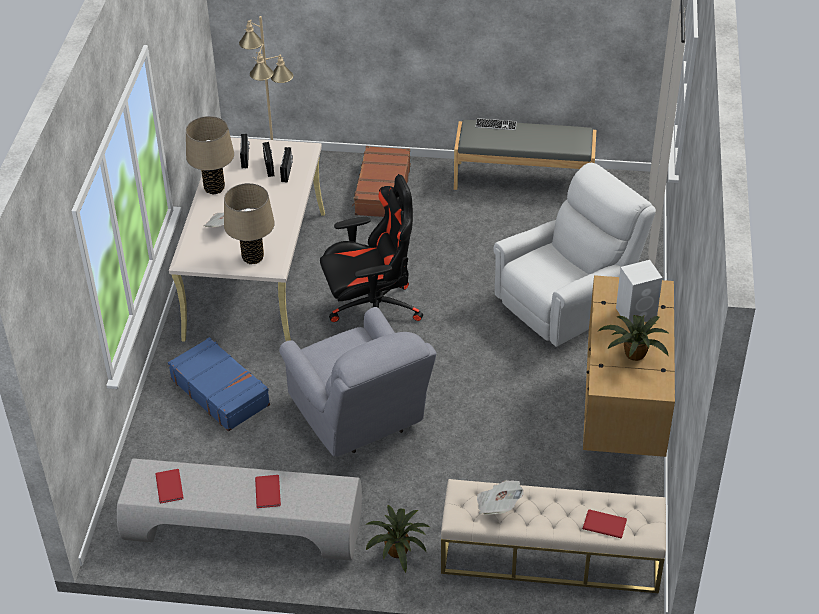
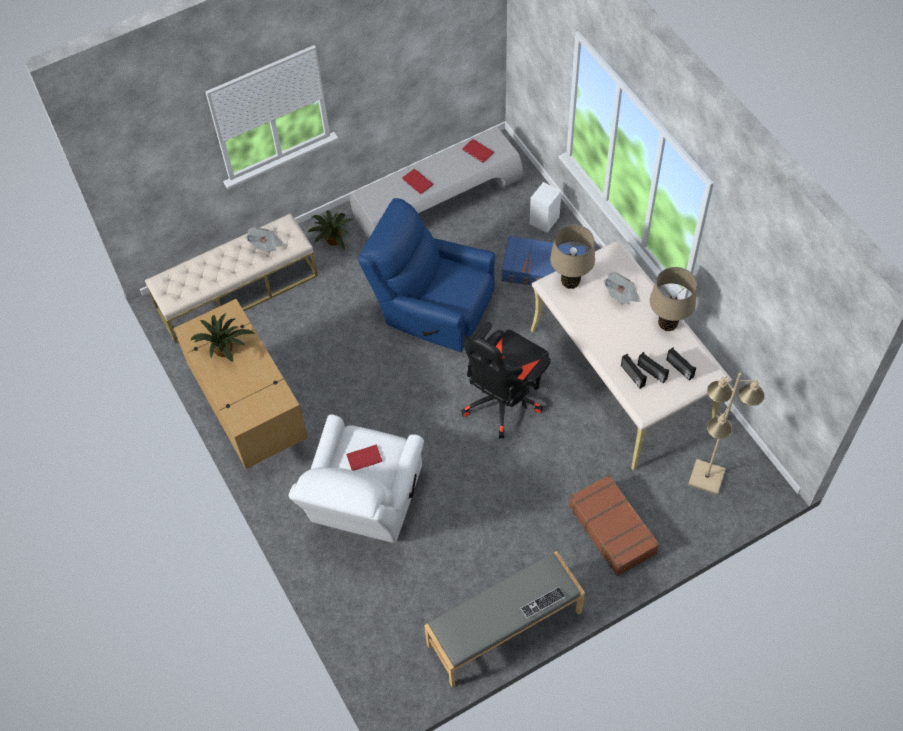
camera: 145 degrees right, 15 degrees up
(360, 419) = (432, 308): grey armchair -> blue armchair
(603, 523) = (192, 271): red book -> red book (365, 458)
(637, 313) = (244, 387): white speaker -> white speaker (544, 221)

